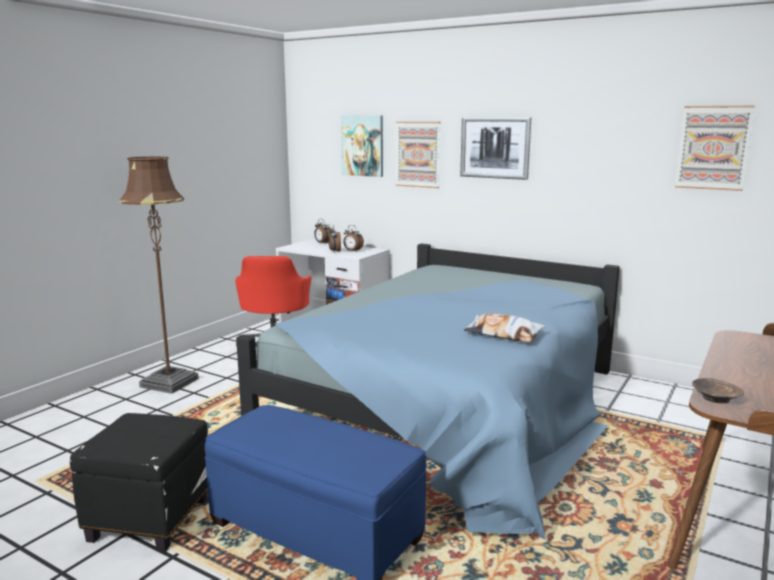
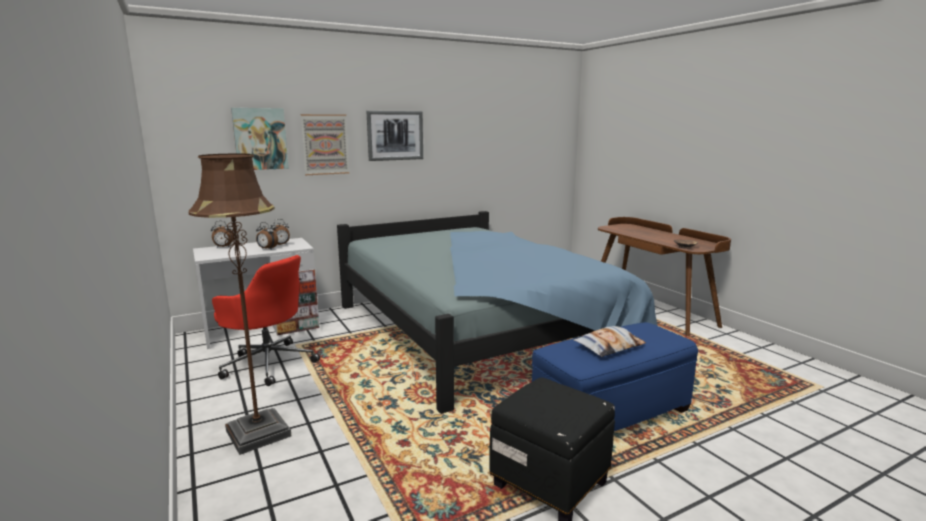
camera: 60 degrees left, 0 degrees up
(503, 334) = (558, 255): pillow -> pillow (609, 346)
(713, 148) = (525, 130): picture -> none

